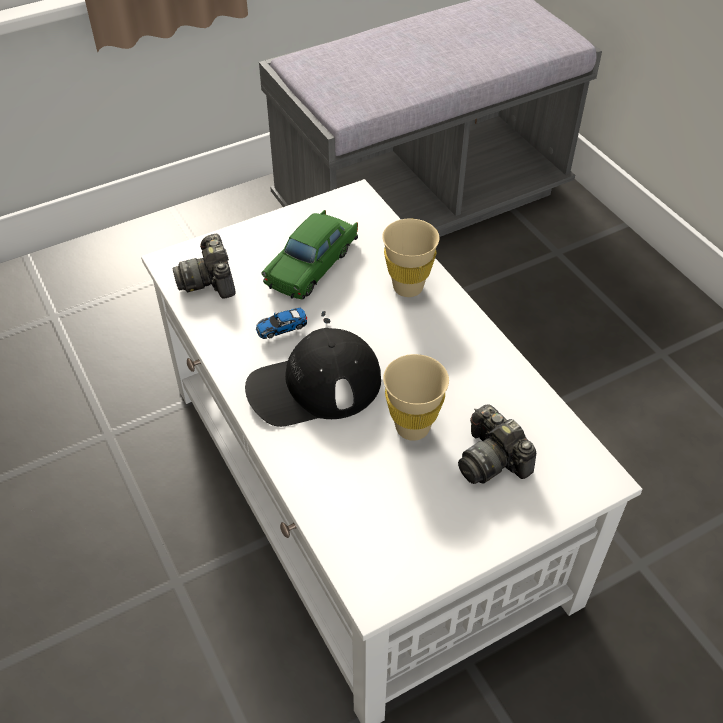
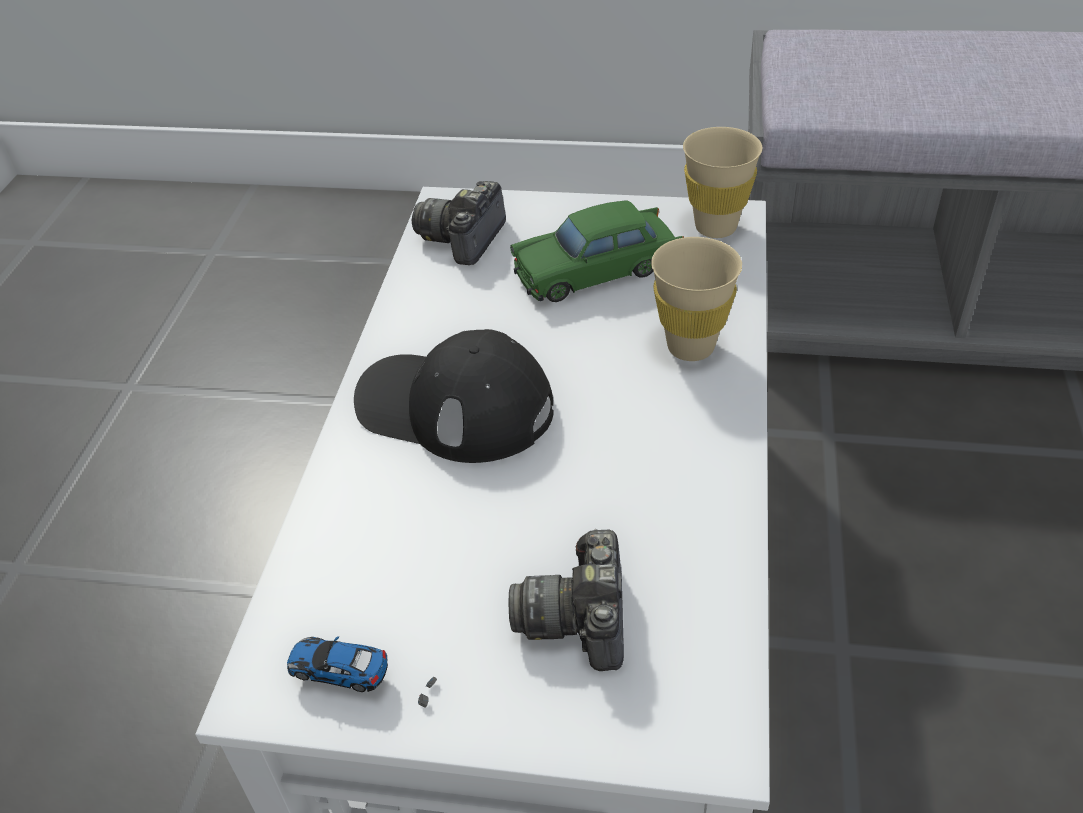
camera: 40 degrees right, 5 degrees down
(293, 329) = (499, 331): toy car -> toy car (363, 681)
(412, 427) = (519, 517): beige cup -> beige cup (715, 227)

